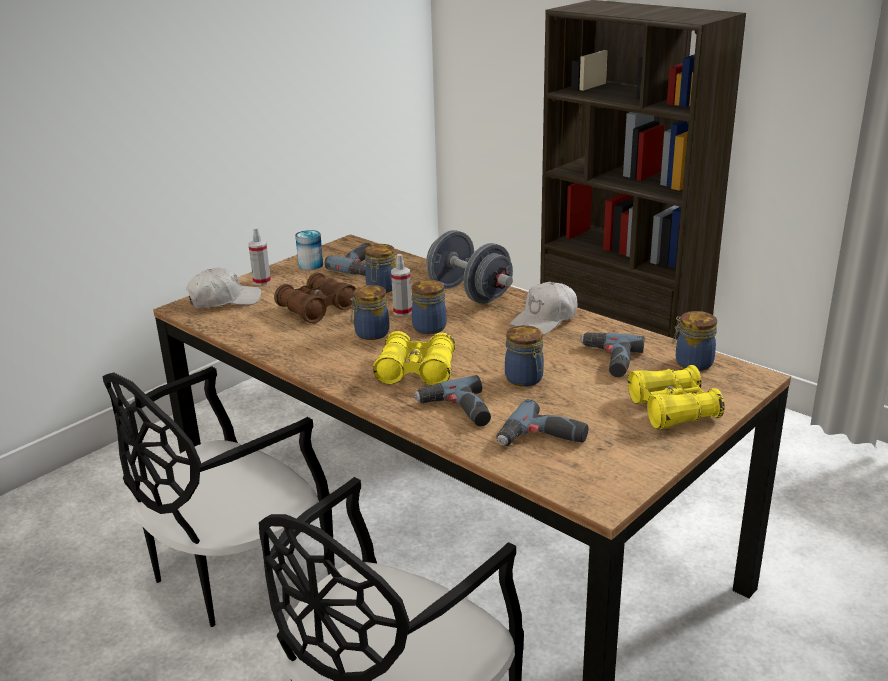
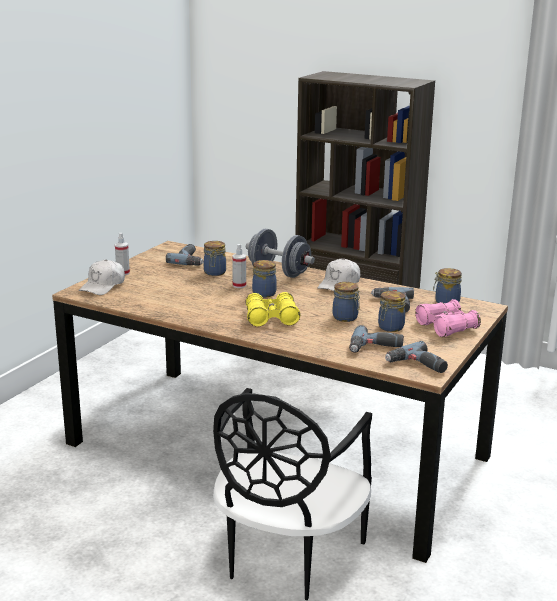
camera: 15 degrees left, 5 degrees down
(224, 300) = (103, 286): white cap -> white cap turned 150 degrees clockwise
(233, 571) = (127, 485): black chair -> none
(310, 265) = (152, 261): can -> none
(317, 309) = (176, 287): brown binoculars -> none
(370, 334) = (225, 299): jar -> jar (390, 327)
(456, 411) = (312, 338): power drill -> power drill (417, 366)
(672, 409) = (446, 327): yellow binoculars -> pink binoculars

